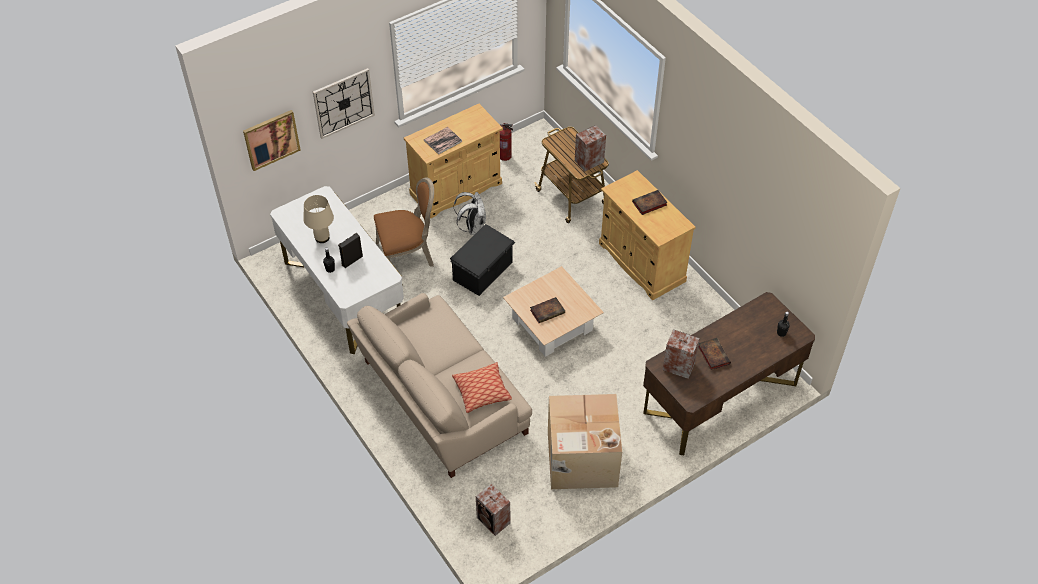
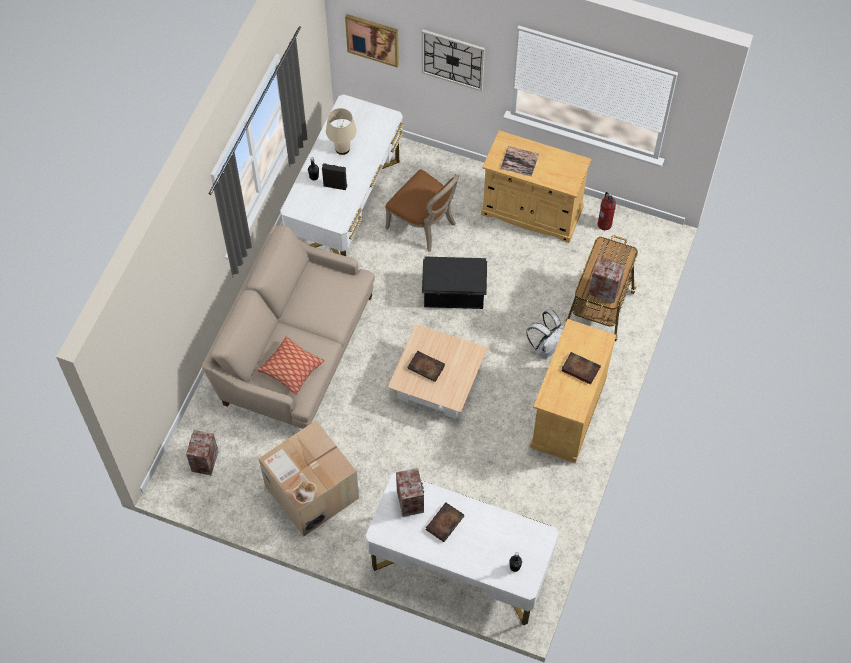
camera: 55 degrees right, 10 degrees up
(473, 228) = (497, 253): white backpack -> white backpack (547, 347)
(720, 397) = (460, 566): brown desk -> white desk

